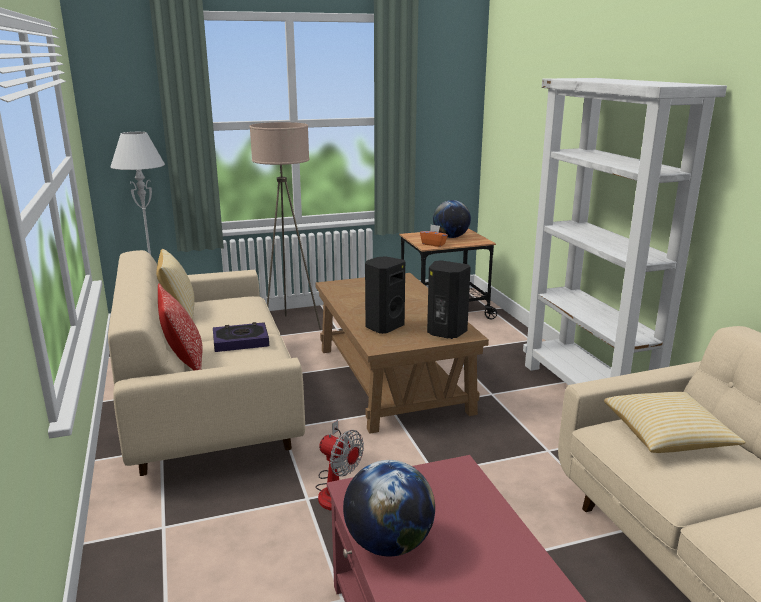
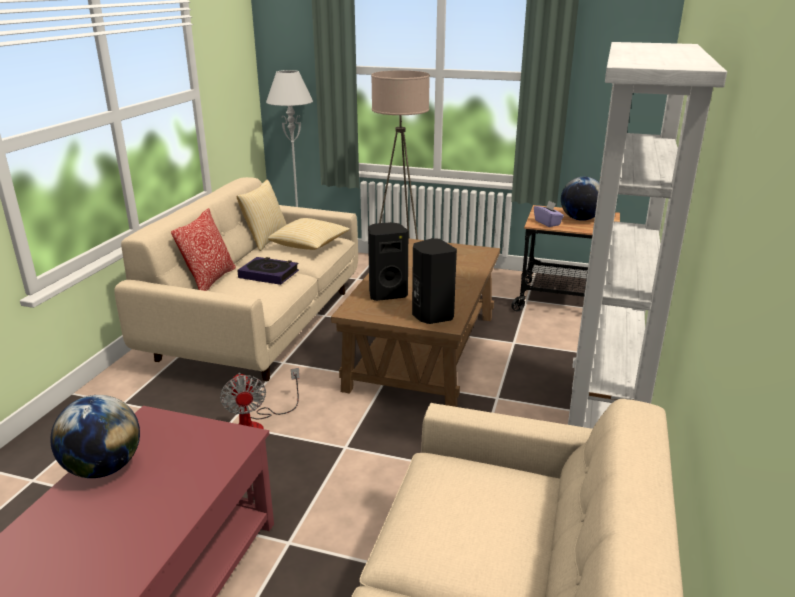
camera: 35 degrees right, 5 degrees up
(433, 244) = (547, 223): orange tissue box -> purple tissue box
(667, 437) = (477, 497): pillow -> pillow (309, 245)

